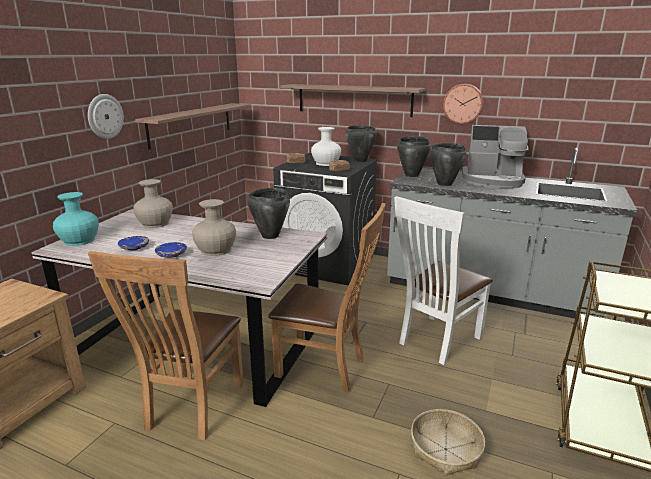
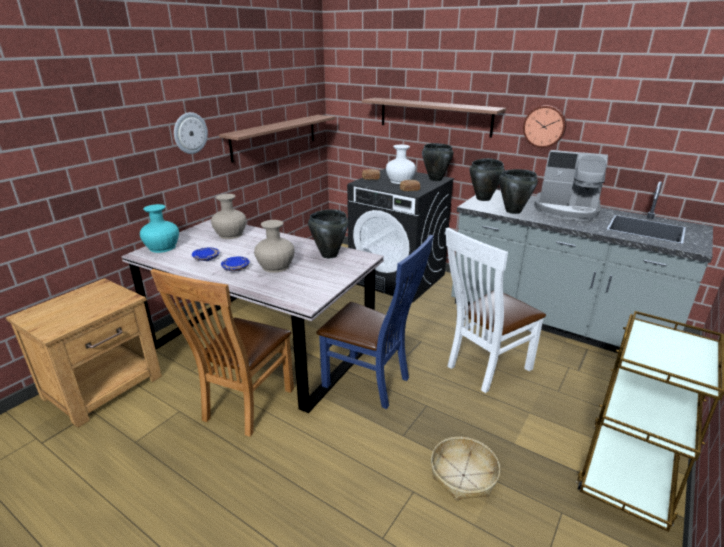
camera: 10 degrees right, 5 degrees up
(326, 368) = (371, 383): brown chair -> blue chair

